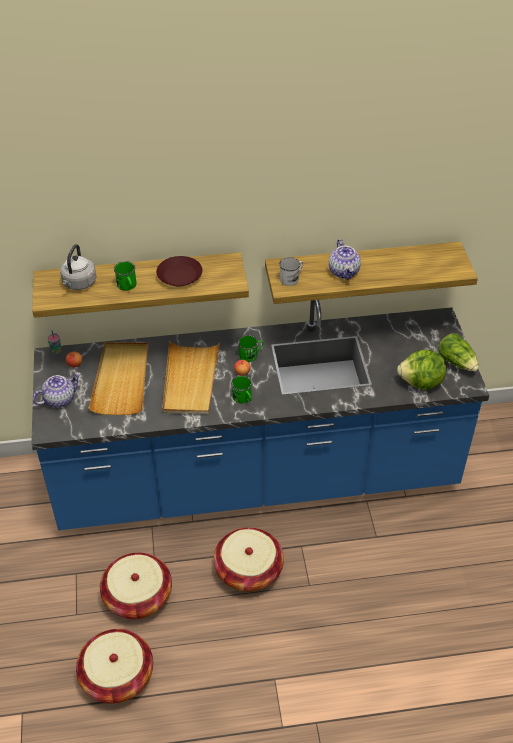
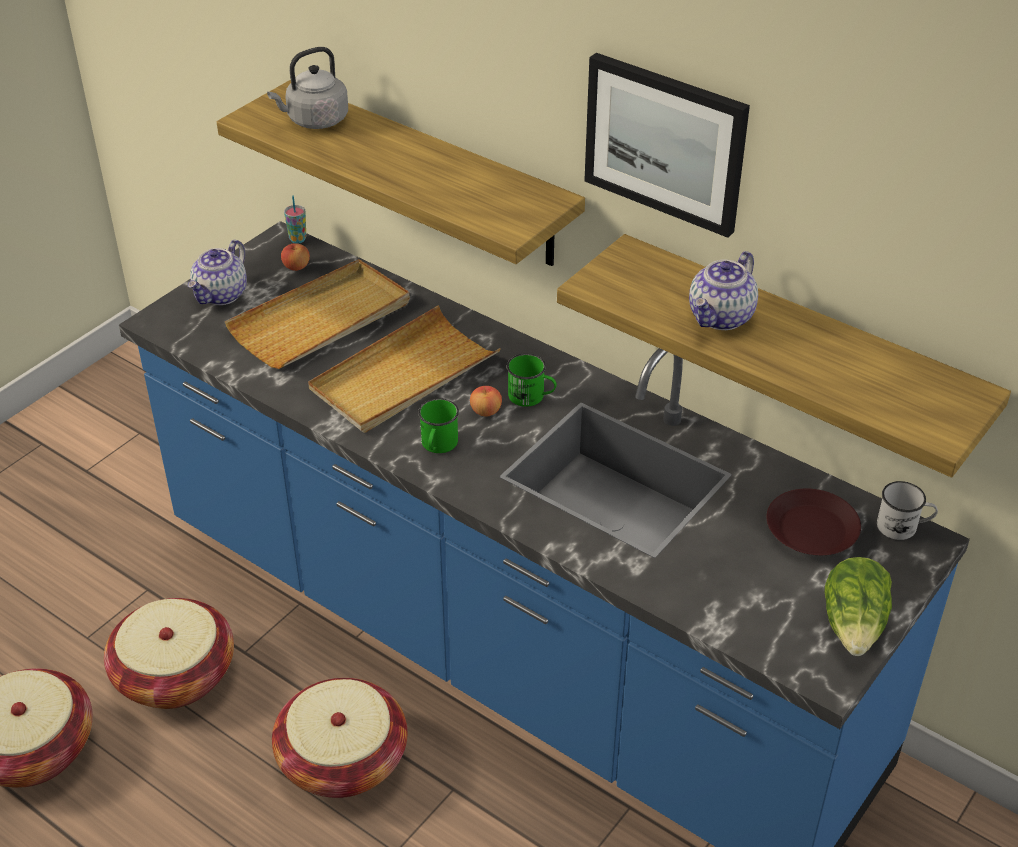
camera: 45 degrees right, 5 degrees down
(60, 399) = (221, 295): teapot -> teapot turned 105 degrees clockwise
(127, 286) = (367, 155): green mug -> none
(180, 275) = (453, 179): brown plate -> brown plate (812, 530)
(285, 210) = (665, 142): none -> picture
(291, 278) = (623, 279): white mug -> white mug (903, 527)
(421, 383) = (742, 612): lettuce -> none

